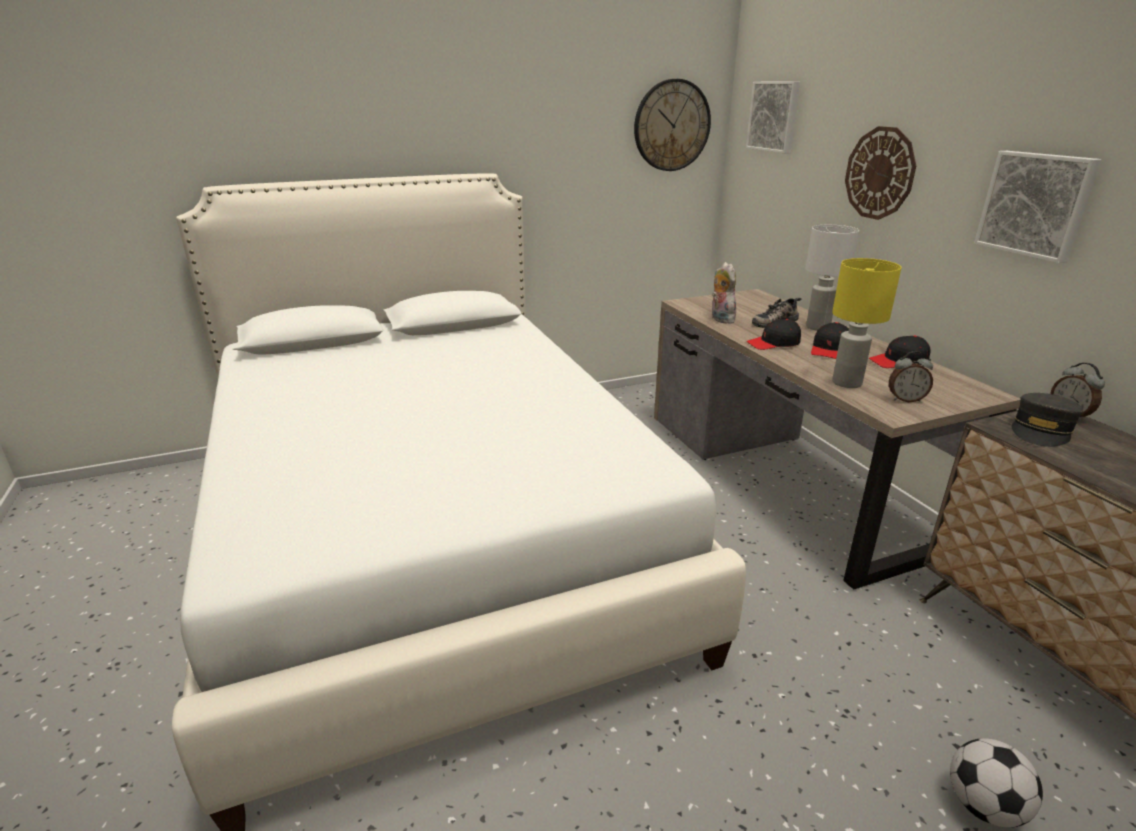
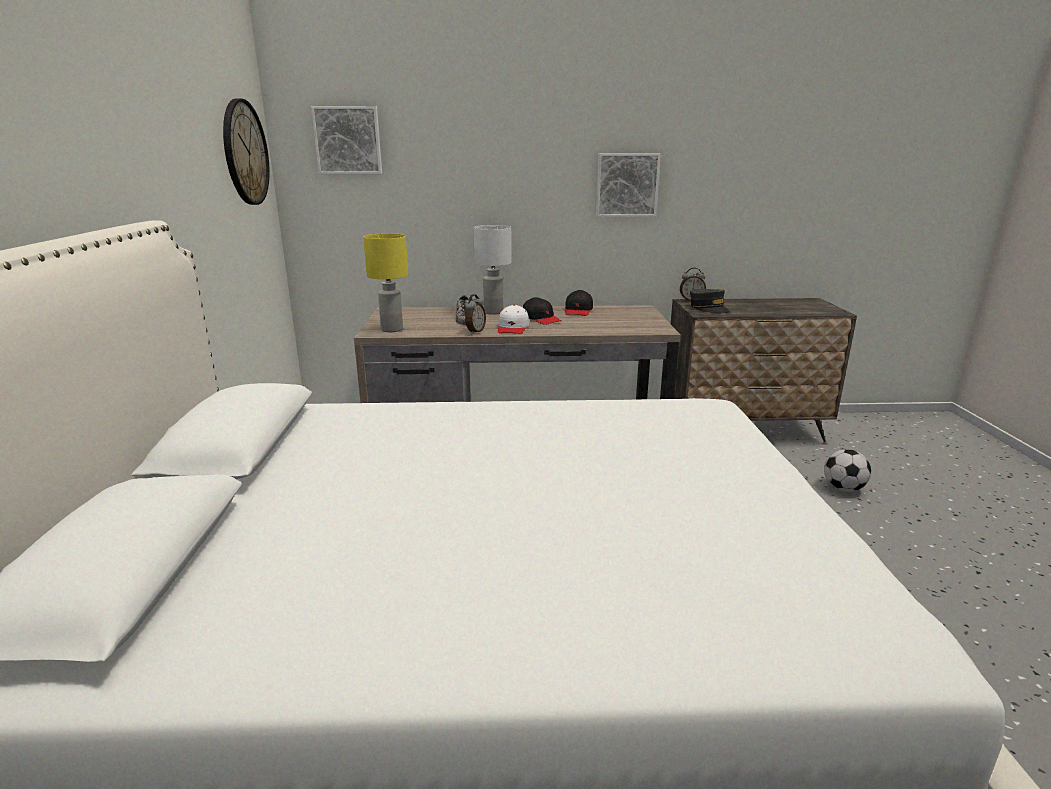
camera: 70 degrees left, 5 degrees down
(720, 319) = (437, 330): plush toy -> none
(773, 343) = (513, 328): black cap -> white cap
(846, 383) = (605, 328): yellow table lamp -> yellow table lamp (391, 330)
(880, 173) = (495, 180): wall clock -> none
(905, 399) = (640, 323): alarm clock -> alarm clock (475, 331)

